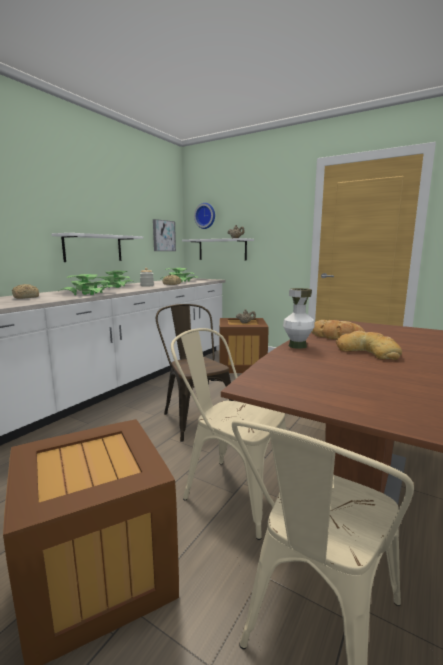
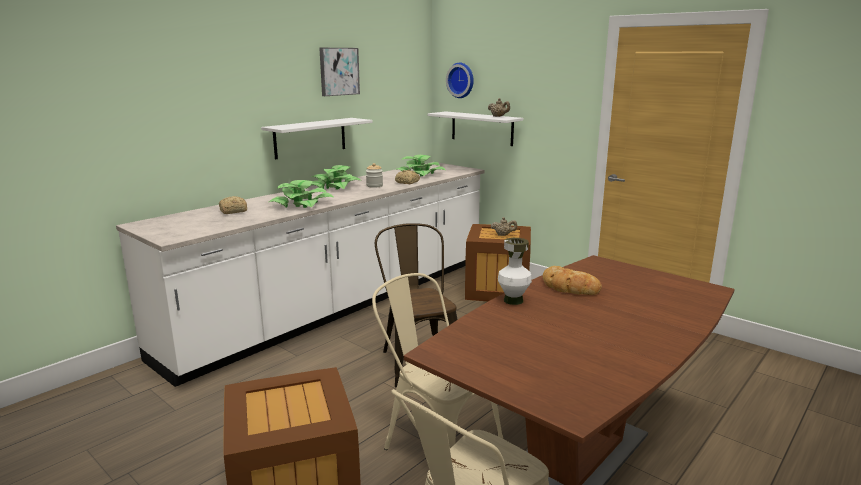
camera: 10 degrees right, 5 degrees up
(163, 236) = (403, 108): picture -> picture (338, 71)
(368, 352) = (585, 315): bread -> none

